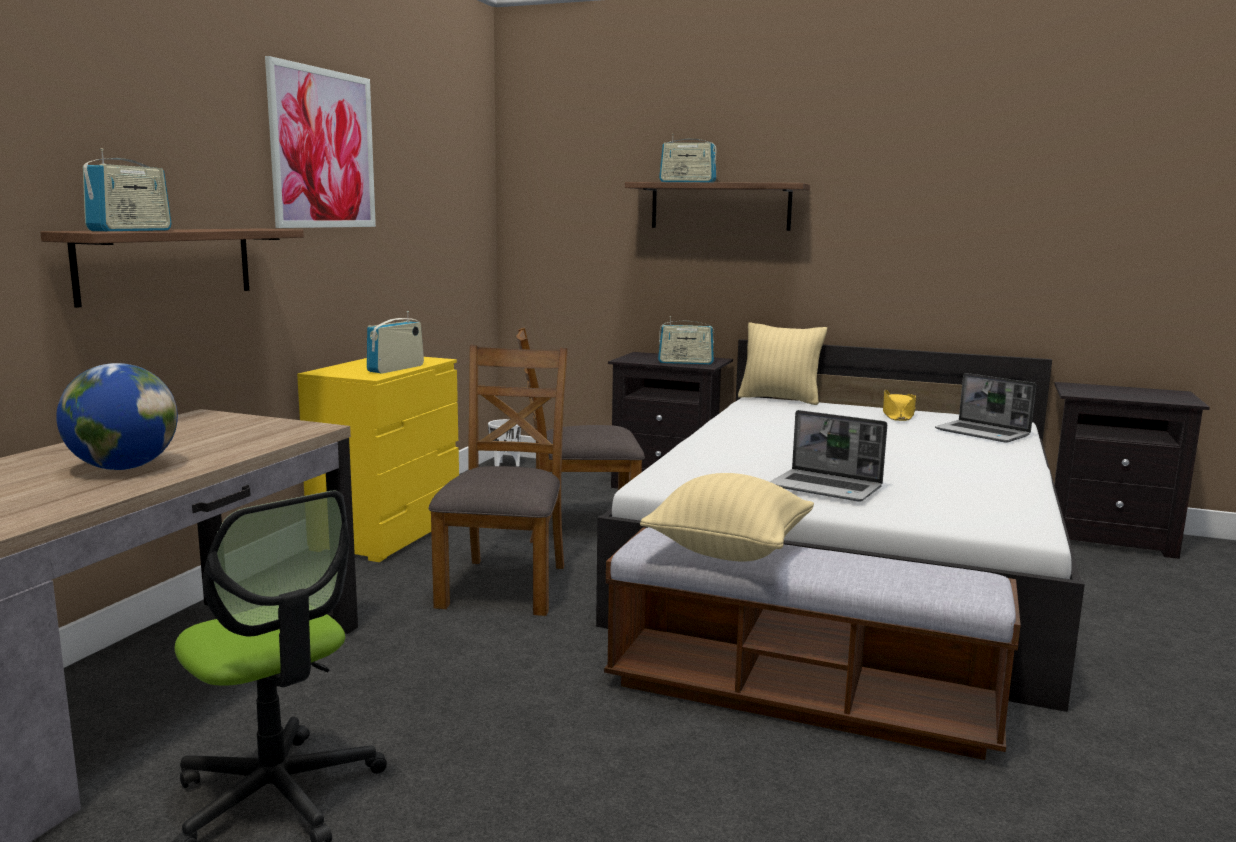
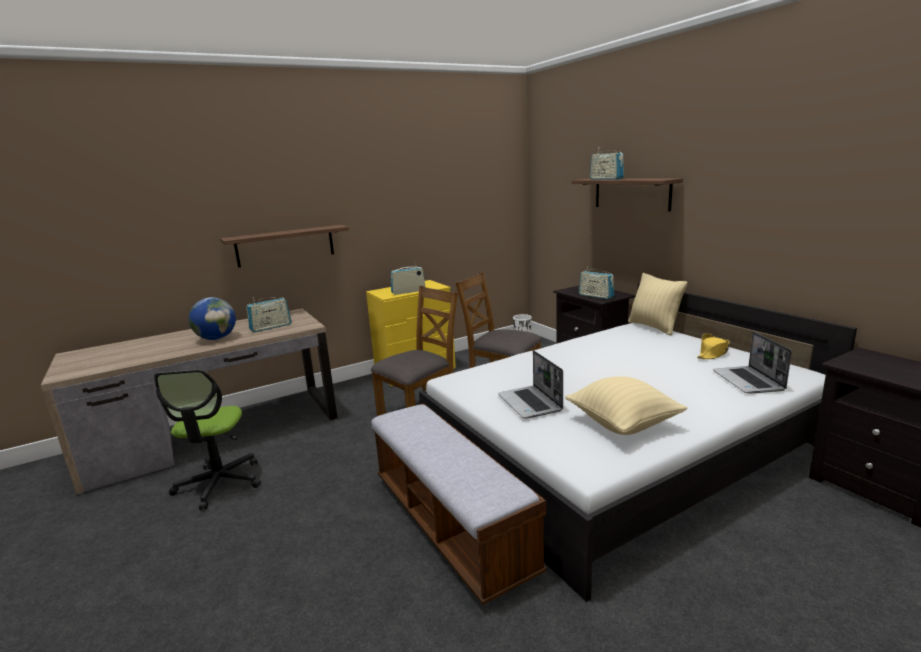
camera: 40 degrees right, 5 degrees up
(131, 230) = (252, 236): radio -> radio (271, 327)
(323, 149) = (382, 180): picture -> none
(728, 551) = (419, 430): beige pillow -> beige pillow (623, 424)

